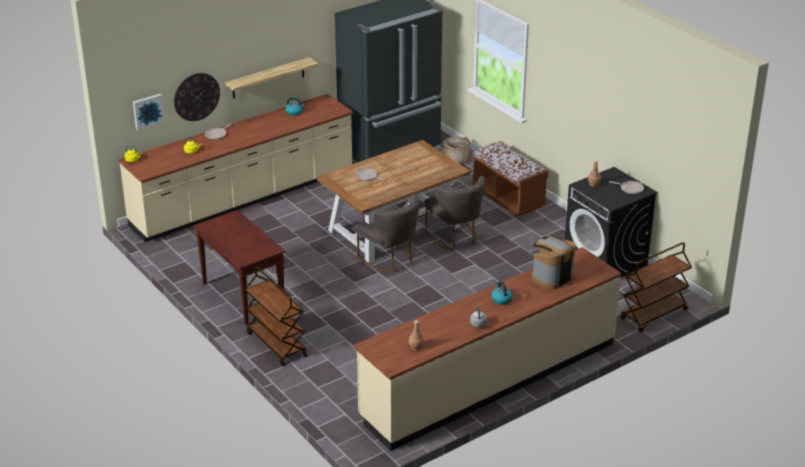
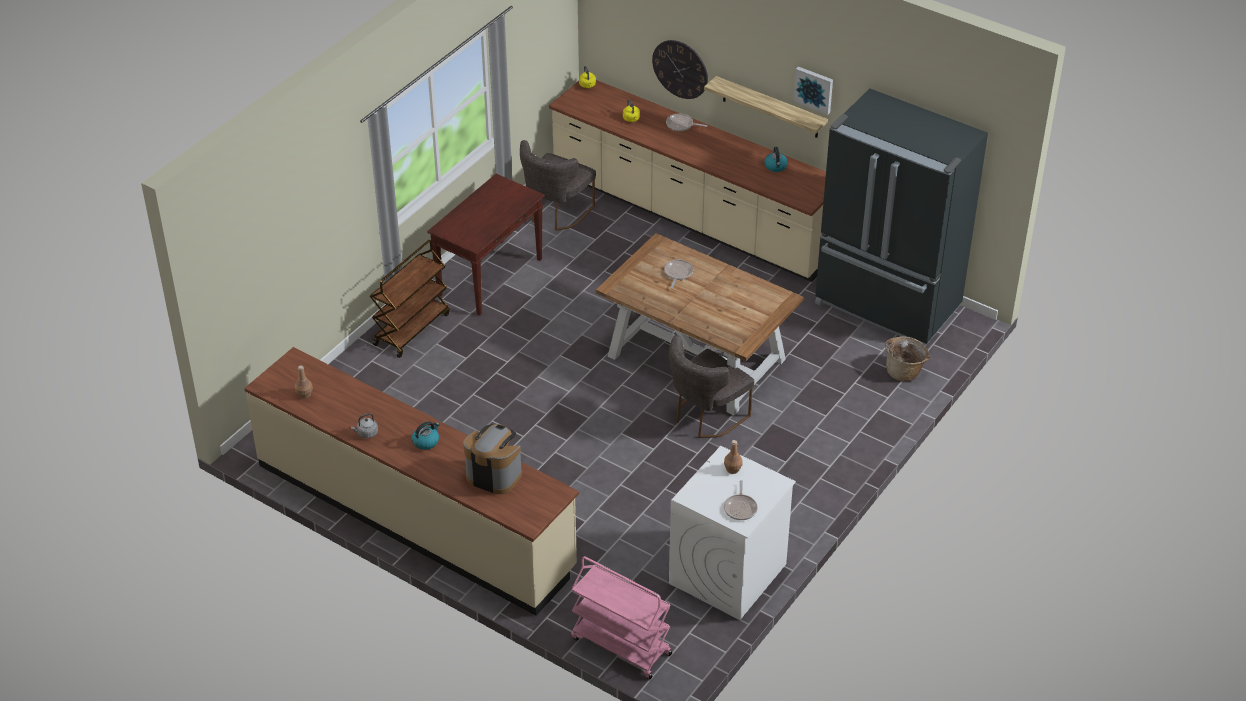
camera: 70 degrees right, 10 degrees up
(148, 111) = (624, 47): picture -> picture (814, 89)
(390, 260) = (624, 372): grey chair -> grey chair (556, 213)
(508, 198) = (834, 444): brown bench -> none
(605, 261) = (727, 574): black washing machine -> white washing machine
(653, 315) = (620, 646): brown cart -> pink cart

